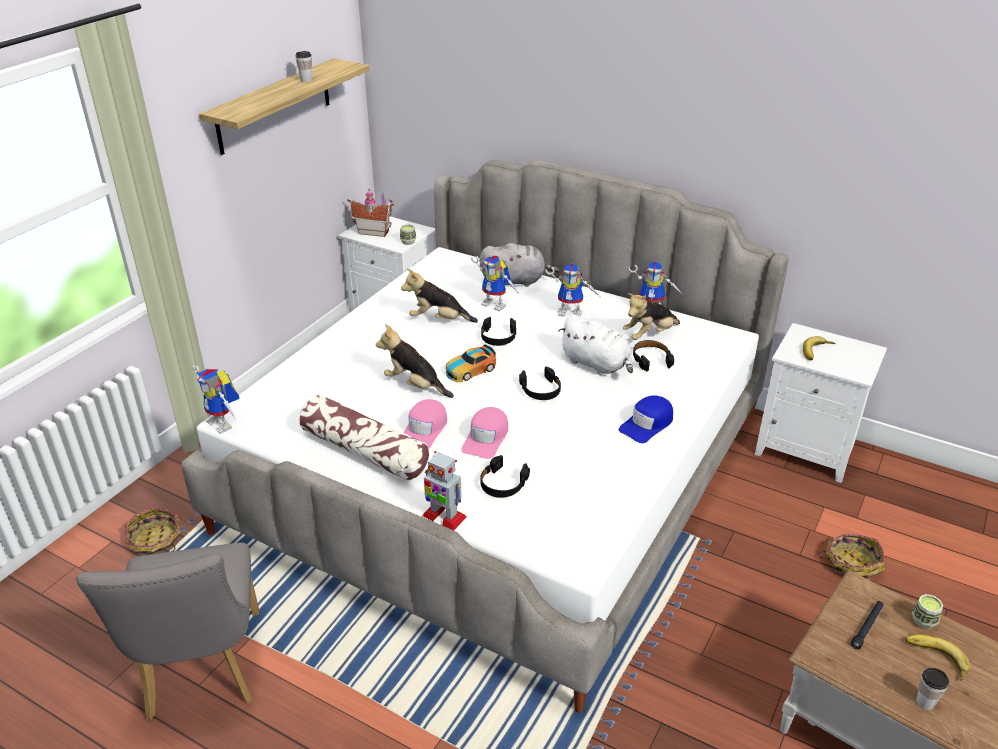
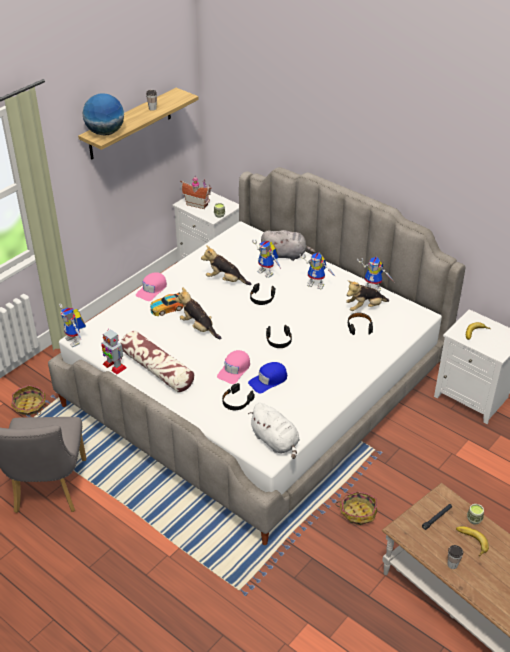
camera: 10 degrees right, 5 degrees up
(241, 108) = (105, 133): none -> globe
(424, 430) = (197, 359): pink cap -> pink cap (152, 290)
(443, 516) = (195, 417): toy robot -> toy robot (114, 366)
(470, 370) = (237, 320): toy car -> toy car (167, 308)
(597, 364) = (321, 326): white plush toy -> white plush toy (276, 441)
(647, 424) = (340, 373): blue cap -> blue cap (268, 380)
(851, 563) = (471, 479): basket -> basket (357, 512)

